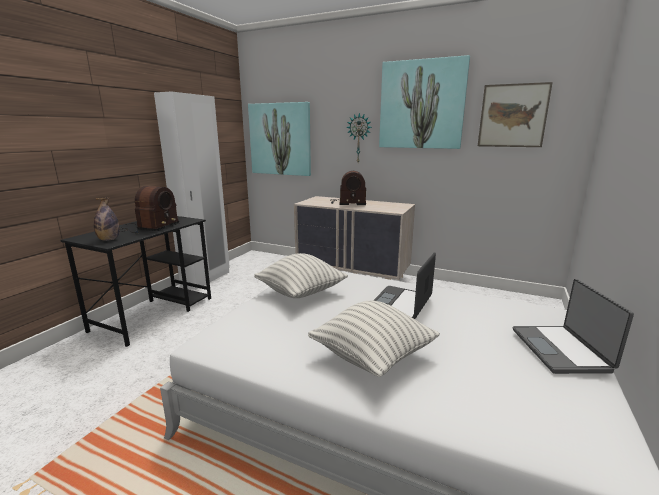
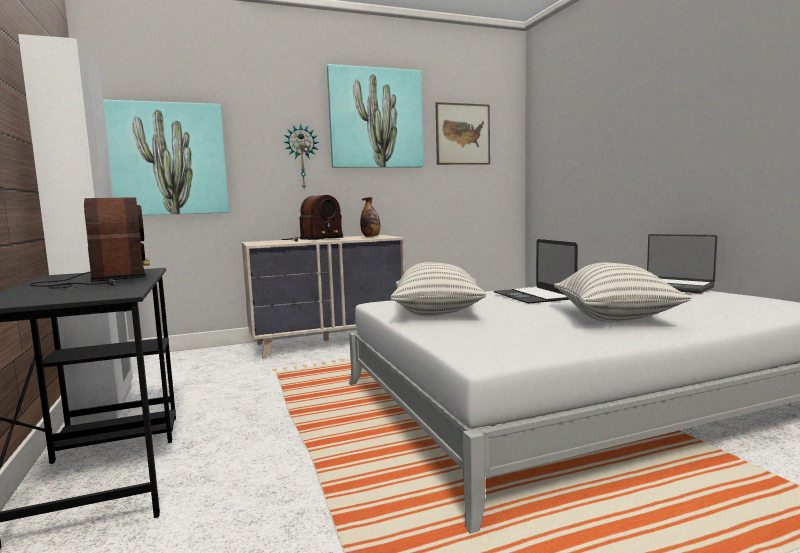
camera: 45 degrees left, 10 degrees down
(109, 239) = (87, 294): bottle -> bottle (371, 237)

